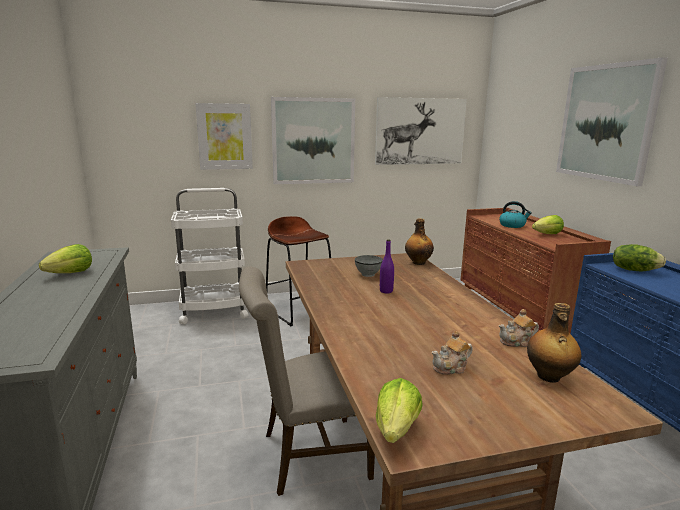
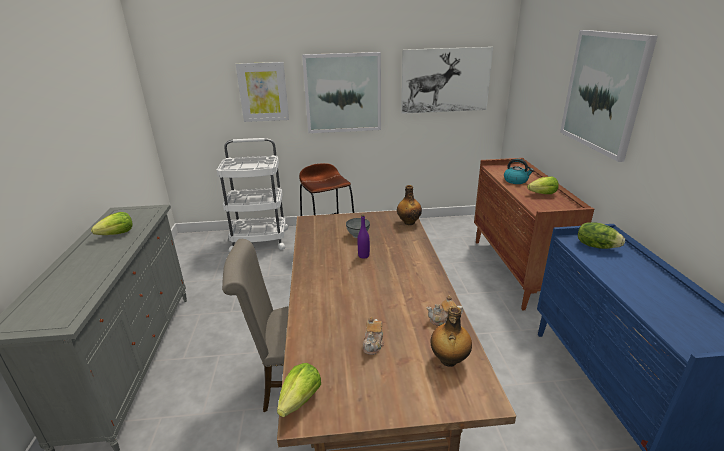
camera: 10 degrees right, 10 degrees up
(451, 368) = (373, 344): teapot -> teapot turned 60 degrees counterclockwise

